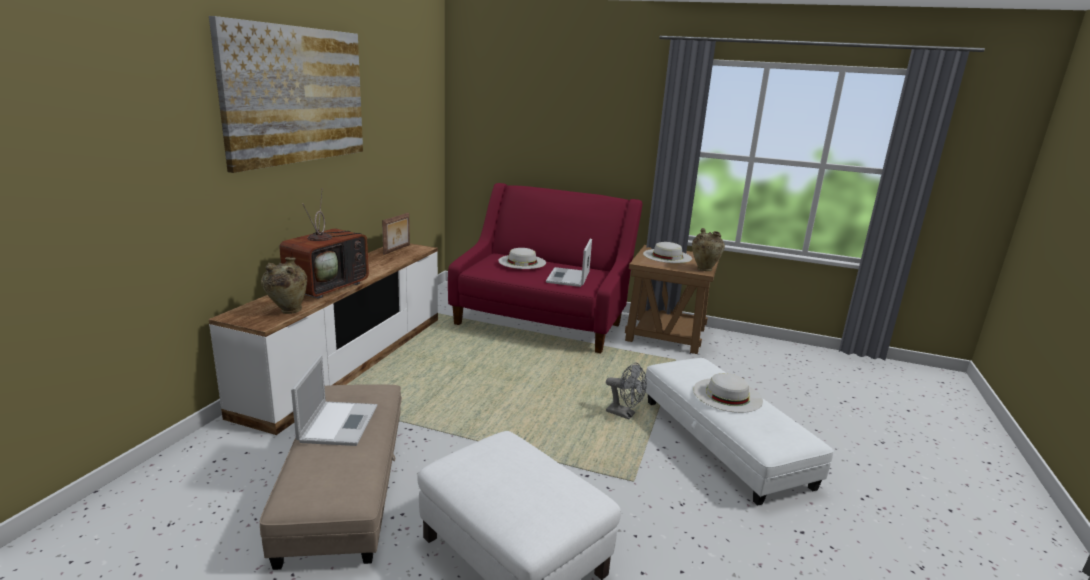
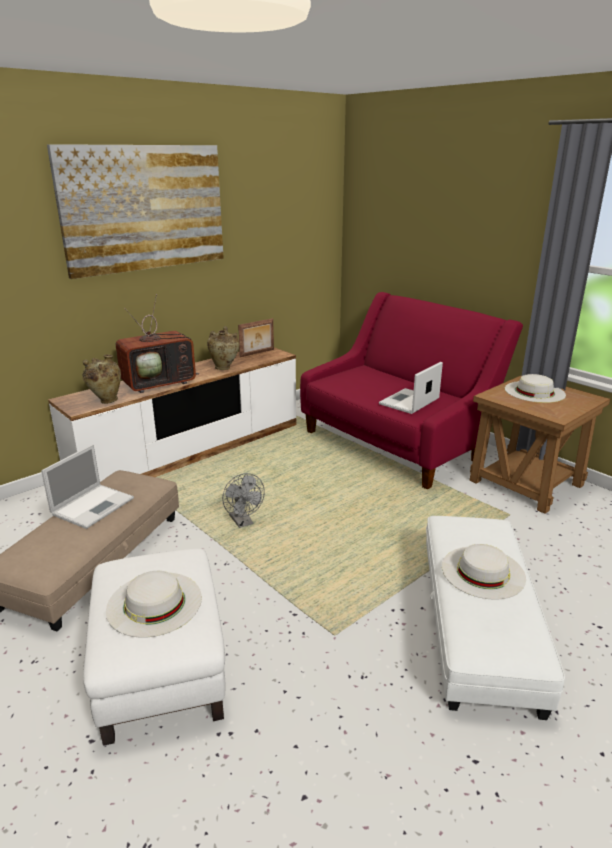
camera: 30 degrees right, 5 degrees up
(522, 262) = (376, 378): white hat -> white hat (154, 603)
(624, 414) = (392, 562): grey fan -> grey fan (243, 522)
(704, 269) = (563, 414): beige vase -> beige vase (224, 368)

